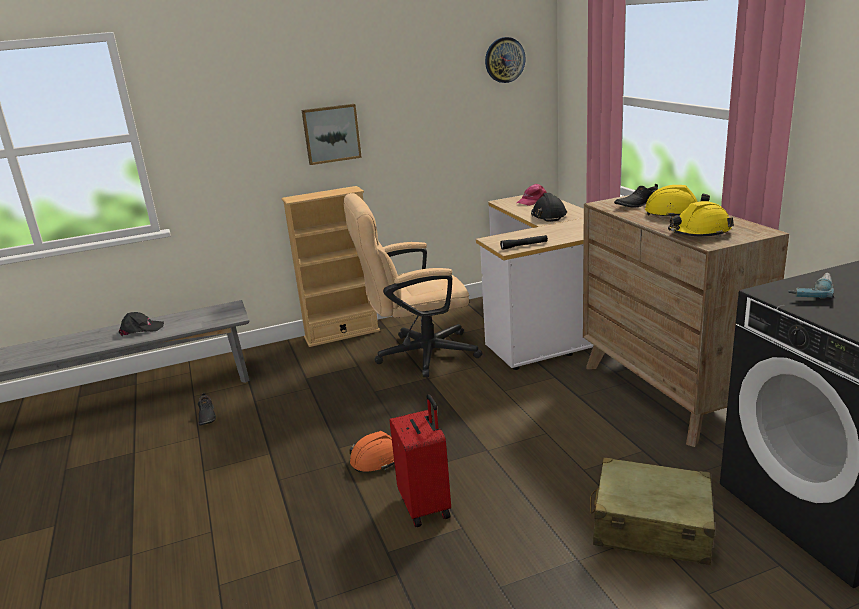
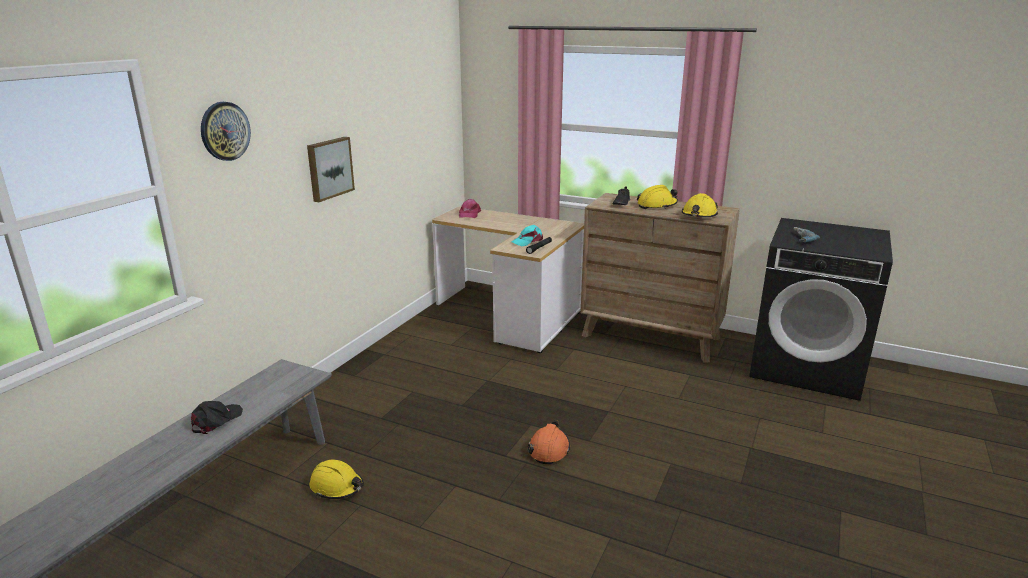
camera: 45 degrees left, 0 degrees up
(206, 416) = (337, 487): black shoe -> yellow hard hat
(342, 334) = (350, 372): beige bookcase -> none
(417, 355) = (450, 366): beige office chair -> none
(426, 506) = (630, 462): red suitcase -> none
(504, 60) = (435, 92): wall clock -> wall clock (224, 131)
(528, 237) = (528, 241): none -> turquoise cap
(548, 215) = (507, 223): black hard hat -> none
(651, 526) = (754, 413): beige suitcase -> none

